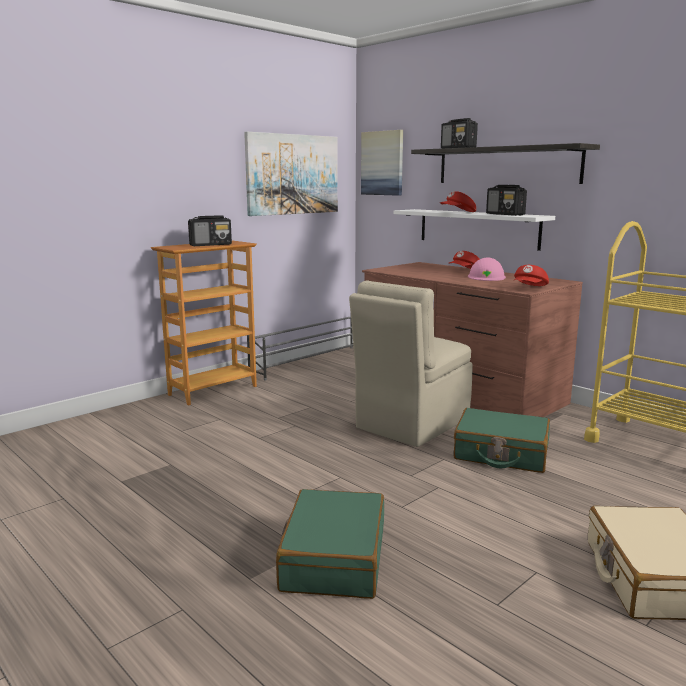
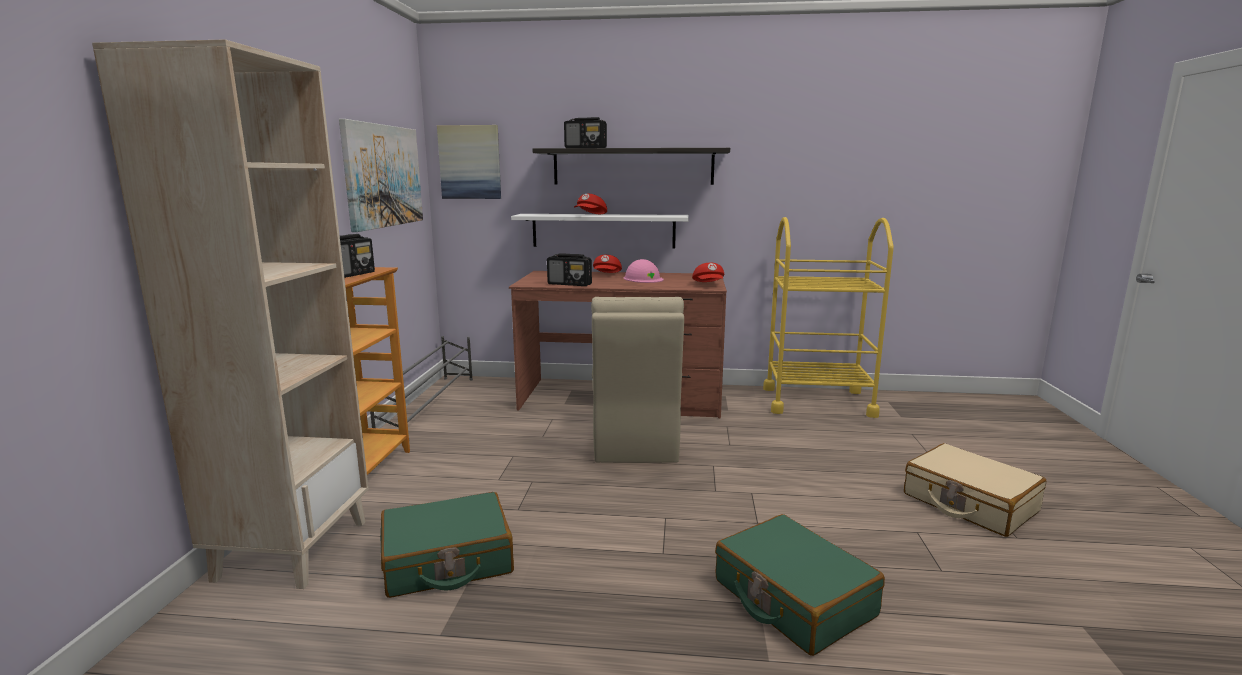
camera: 40 degrees left, 0 degrees up
(127, 417) = (293, 549): none -> beige bookcase
(501, 453) = (742, 444): green suitcase -> green suitcase (447, 560)
(505, 214) = (646, 215): radio -> radio (570, 284)

